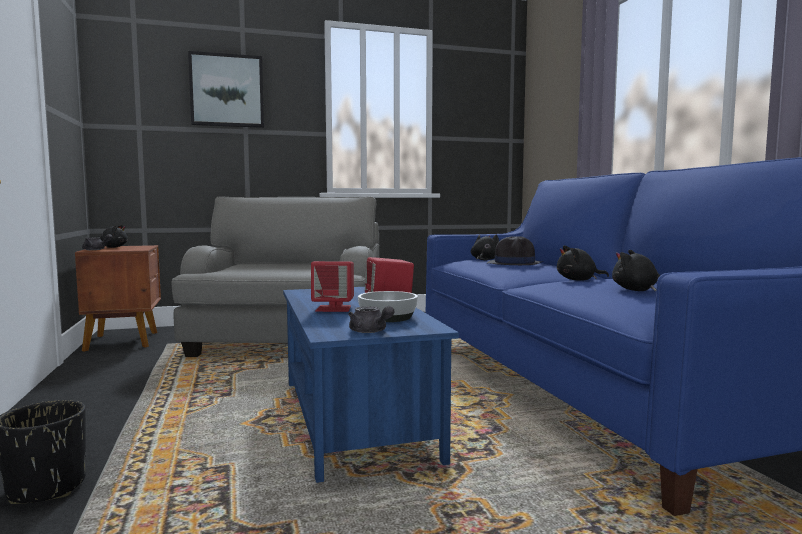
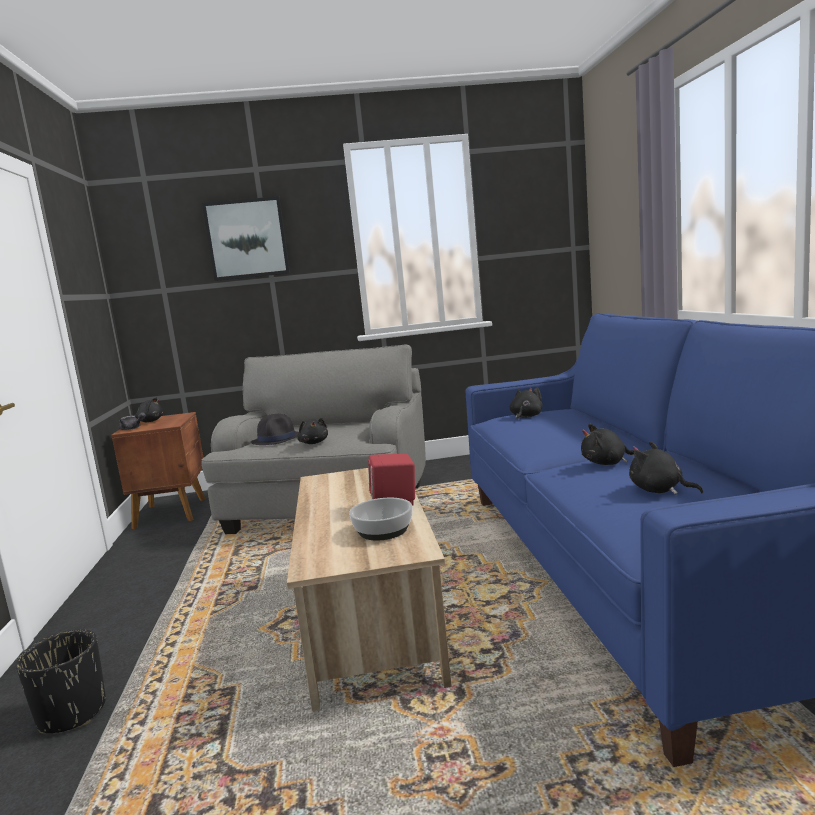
camera: 10 degrees right, 5 degrees up
(286, 271) = (314, 443): none -> black plush toy
(334, 308) = (336, 514): red speaker -> none
(355, 418) = (372, 619): blue coffee table -> beige coffee table
(370, 332) = (353, 560): grey teapot -> none
(515, 264) = (553, 426): black hat -> black hat (277, 439)

